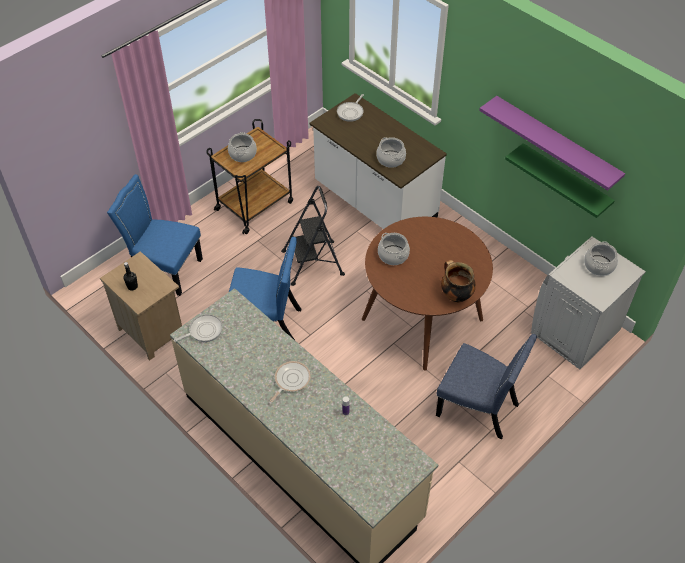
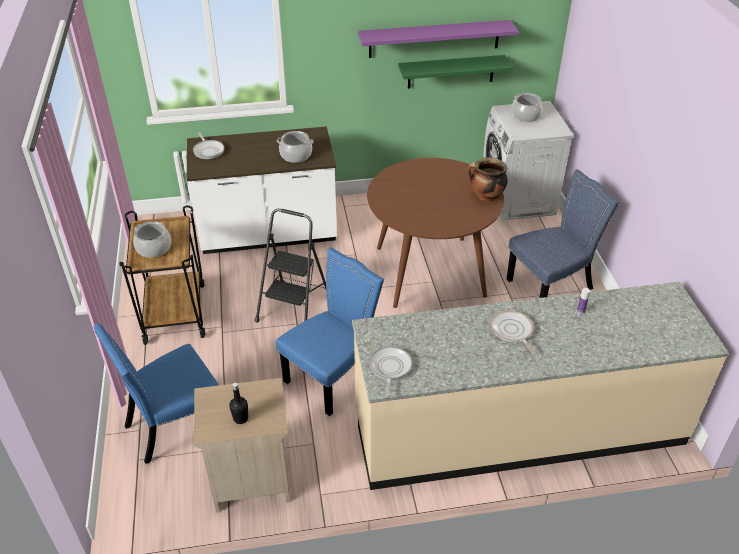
camera: 55 degrees left, 10 degrees down
(393, 255) = (405, 209): cooking pot -> none

